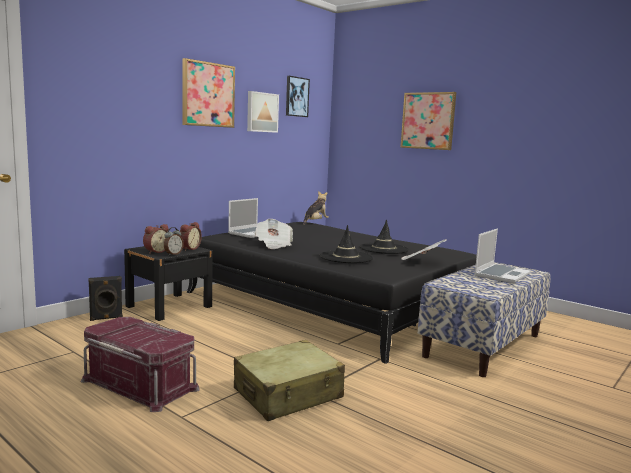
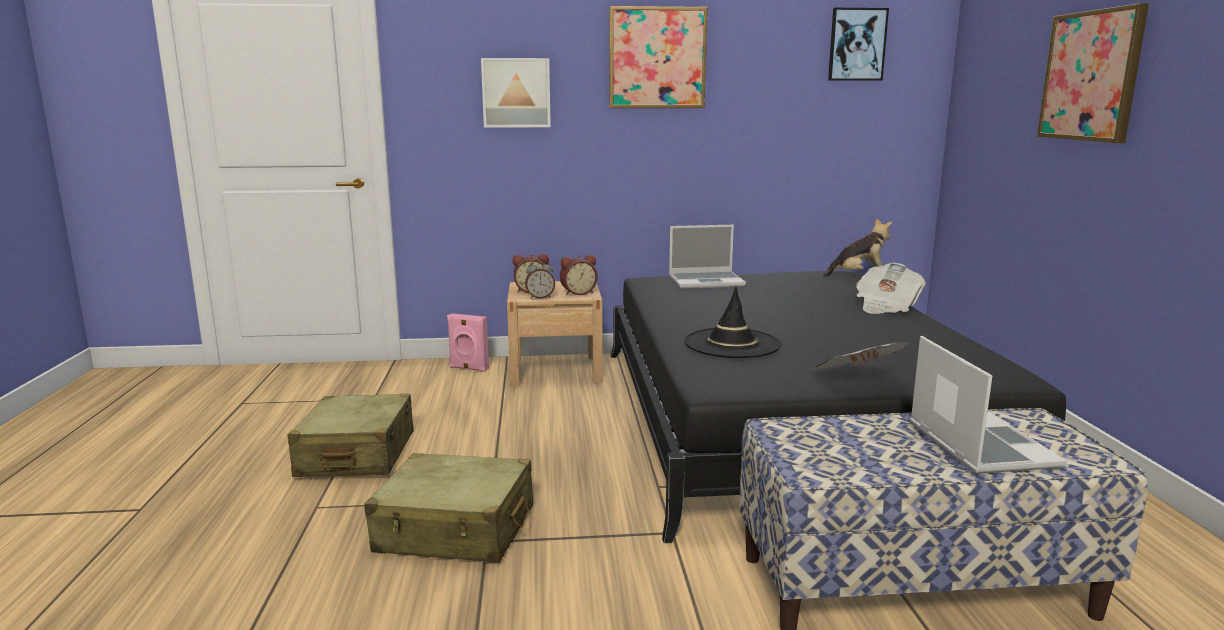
camera: 45 degrees right, 5 degrees up
(106, 318) = (468, 368): black speaker -> pink speaker
(141, 383) = (356, 455): red storage box -> beige suitcase
(169, 306) = (555, 370): black nightstand -> beige nightstand
(261, 112) = (770, 79): picture -> picture (516, 93)
(273, 245) = (683, 304): newspaper -> newspaper (886, 307)
(383, 249) = (849, 341): black hat -> none
(501, 274) = (978, 444): laptop -> laptop turned 90 degrees counterclockwise

